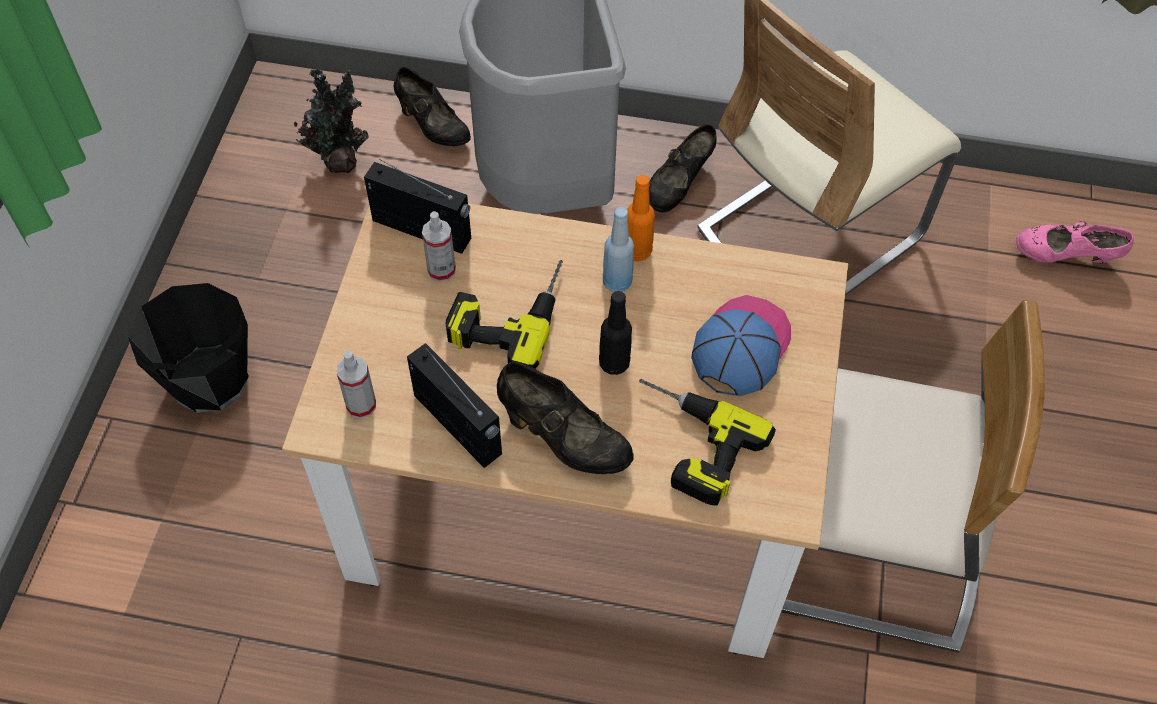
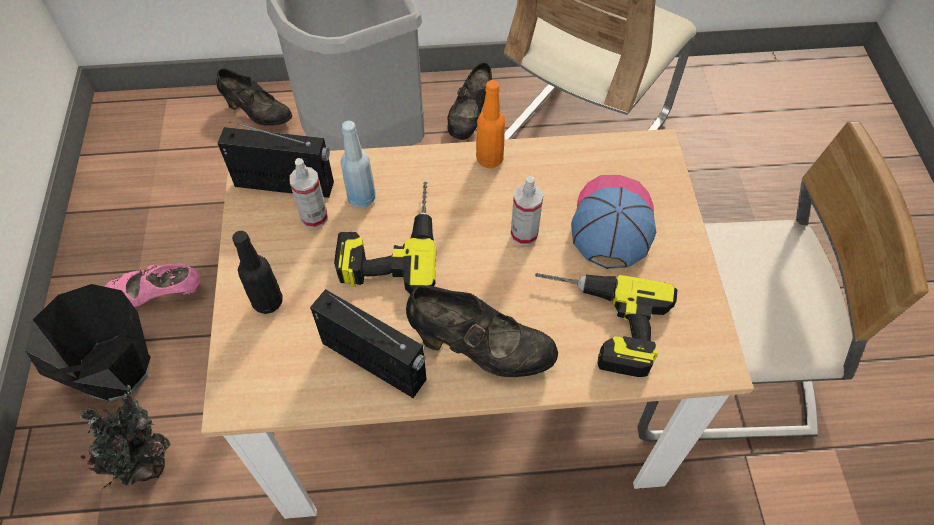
camera: 15 degrees left, 0 degrees up
(340, 160) = (186, 156): potted plant -> potted plant (147, 462)
(361, 405) = (272, 366): spray bottle -> spray bottle (524, 234)
(614, 363) = (504, 265): black bottle -> black bottle (268, 302)
(617, 282) = (481, 190): blue bottle -> blue bottle (362, 198)
(1065, 257) = (774, 106): pink shoe -> pink shoe (158, 295)

